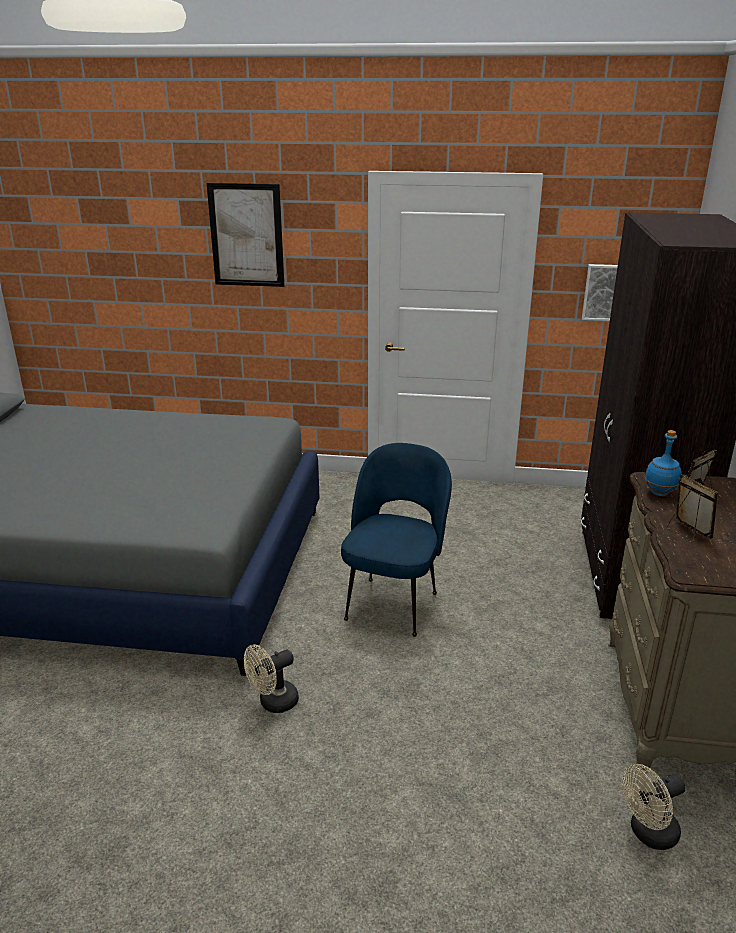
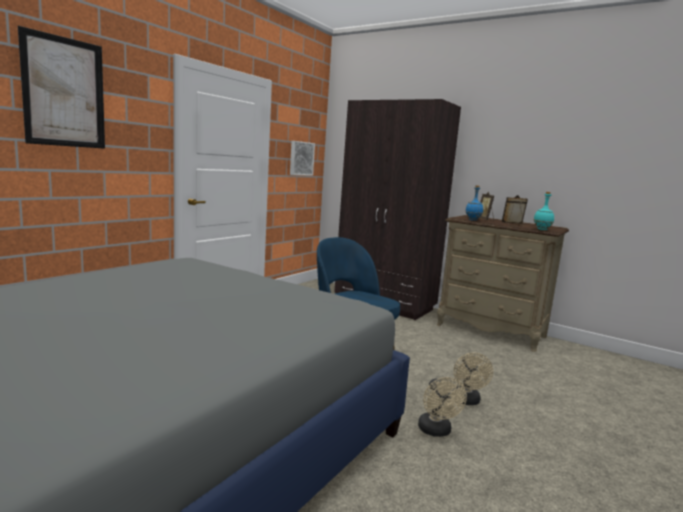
camera: 65 degrees left, 15 degrees down
(648, 833) = (573, 362): beige fan -> beige fan (466, 401)
(683, 564) = (542, 229): none -> turquoise bottle

